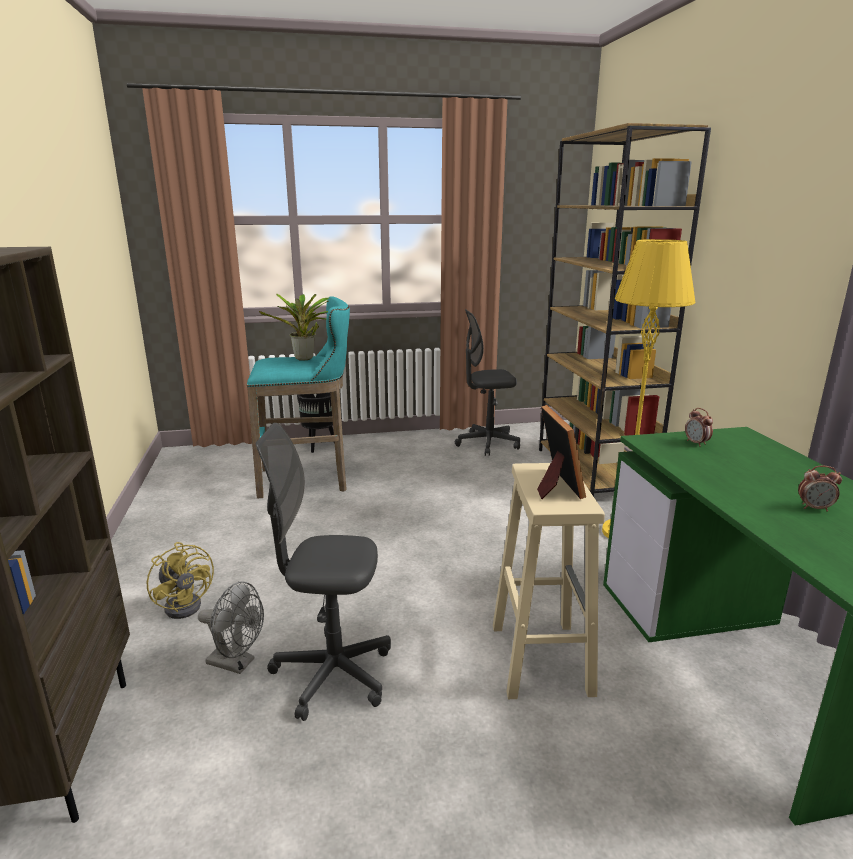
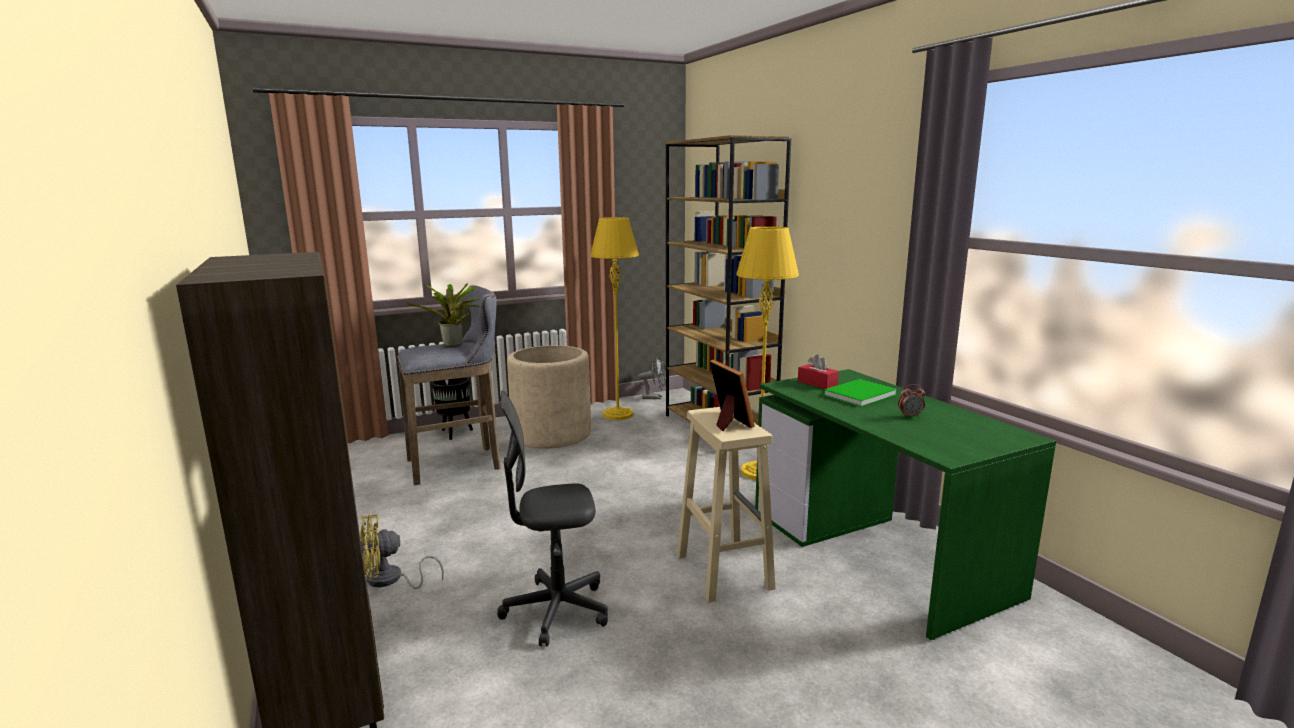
camera: 15 degrees left, 5 degrees down
(187, 603) = (390, 580): yellow fan -> yellow fan turned 120 degrees clockwise
(237, 663) = (465, 617): grey fan -> grey fan (655, 397)
(308, 480) = (459, 464): turquoise stool -> grey stool
(412, 458) = (552, 434): none -> beige planter
(487, 443) = (617, 415): grey office chair -> yellow floor lamp
(696, 443) = (817, 383): alarm clock -> red tissue box
(745, 465) = (856, 394): none -> green book

